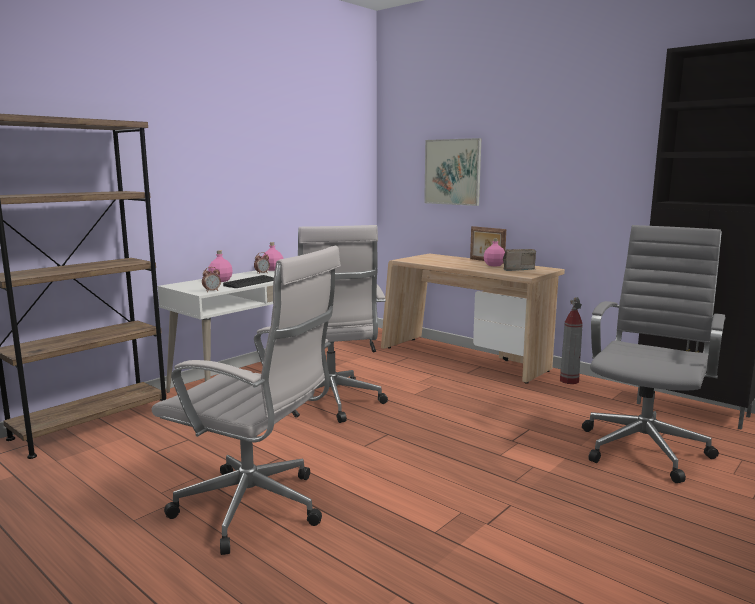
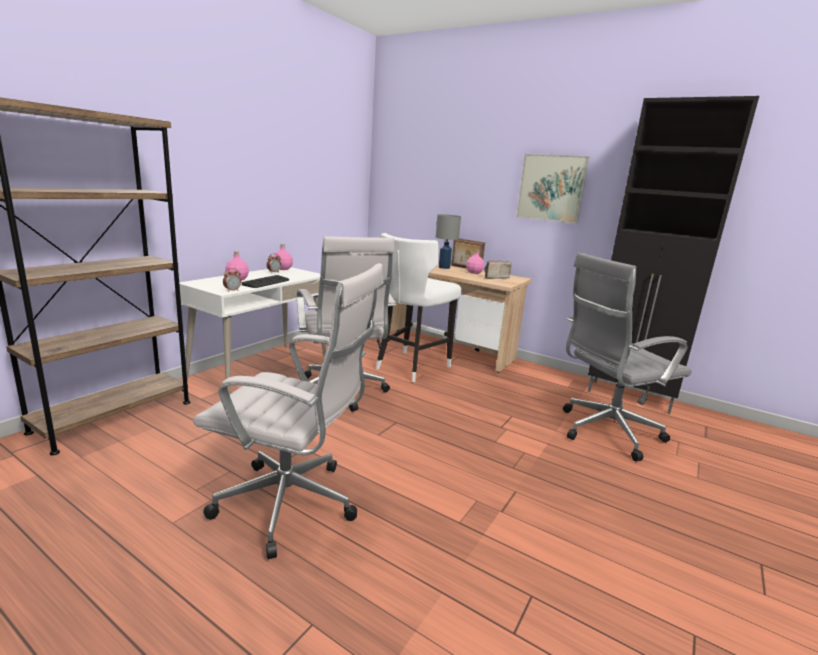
camera: 10 degrees left, 5 degrees up
(419, 378) = (411, 367): none -> white stool
(452, 172) = (439, 189): picture -> picture (551, 188)
(459, 261) = (444, 267): none -> grey table lamp
(569, 381) = (531, 370): fire extinguisher -> none
(644, 448) = (605, 432): grey office chair -> grey office chair turned 135 degrees counterclockwise

